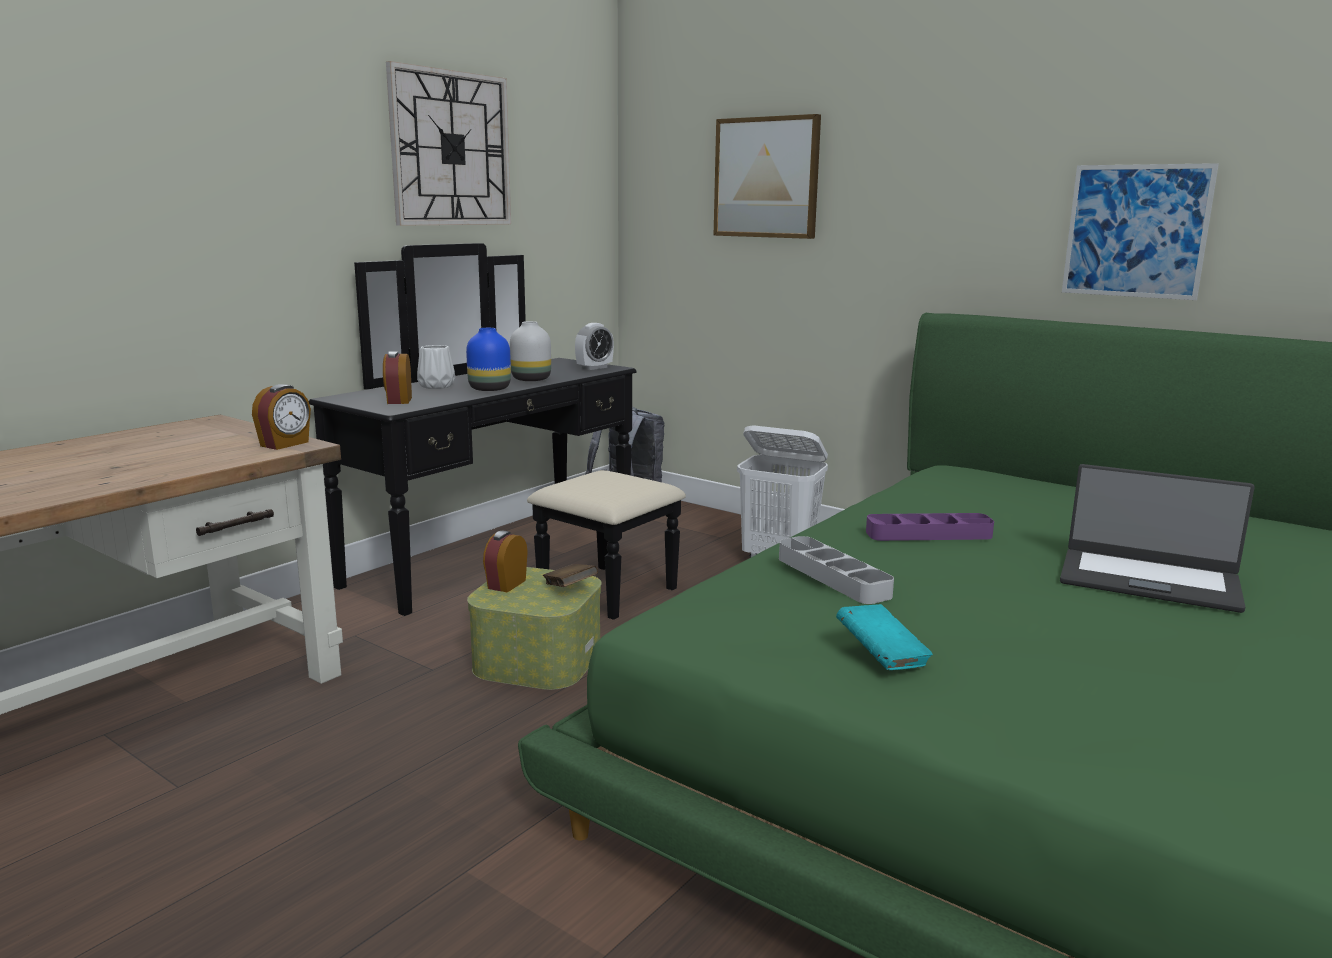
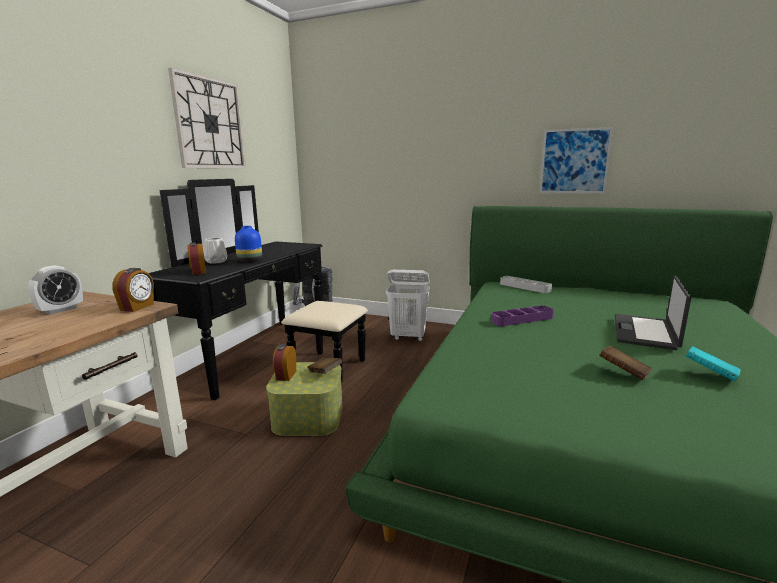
camera: 15 degrees left, 0 degrees up
(532, 380) = (270, 254): white vase -> none
(594, 368) = (300, 245): alarm clock -> alarm clock (61, 310)
(767, 178) = (381, 141): picture -> none
(832, 576) = (503, 352): grey tray -> grey tray (524, 287)
(881, 657) = (571, 401): turquoise book -> turquoise book (709, 374)
(1023, 635) = (623, 373): none -> brown book
(1148, 580) = (646, 332): laptop -> laptop turned 105 degrees clockwise

